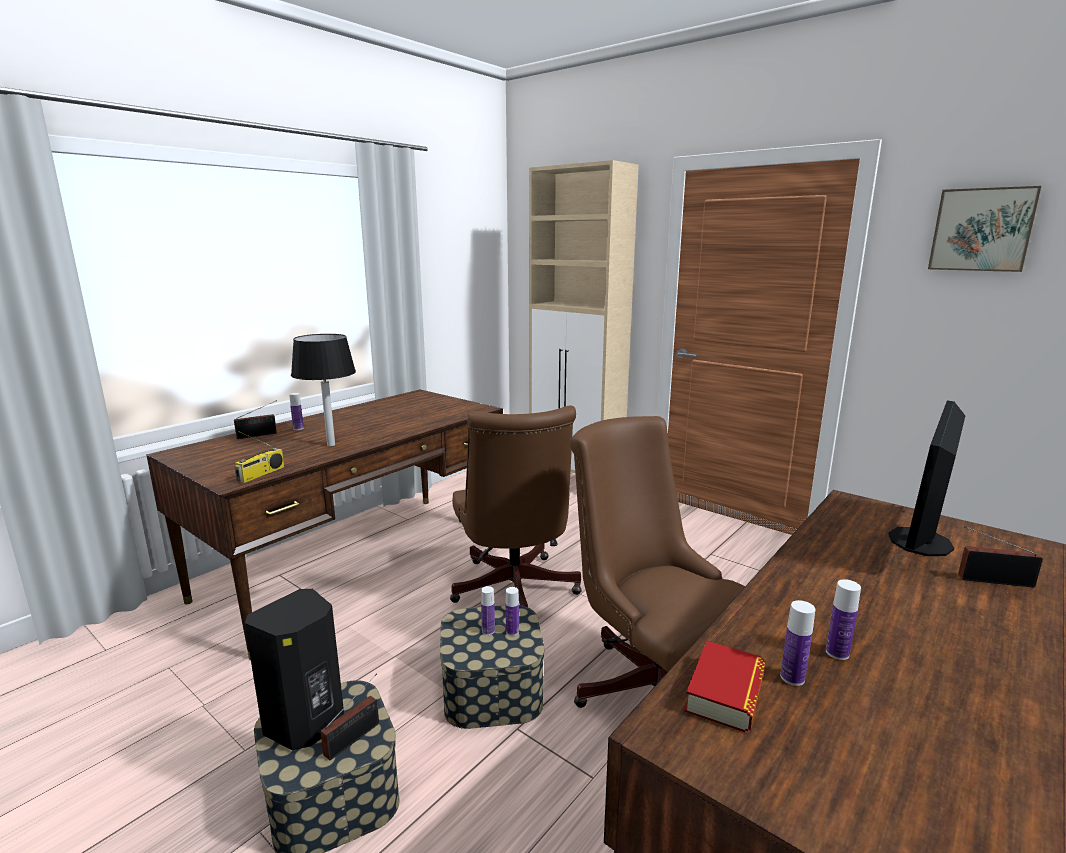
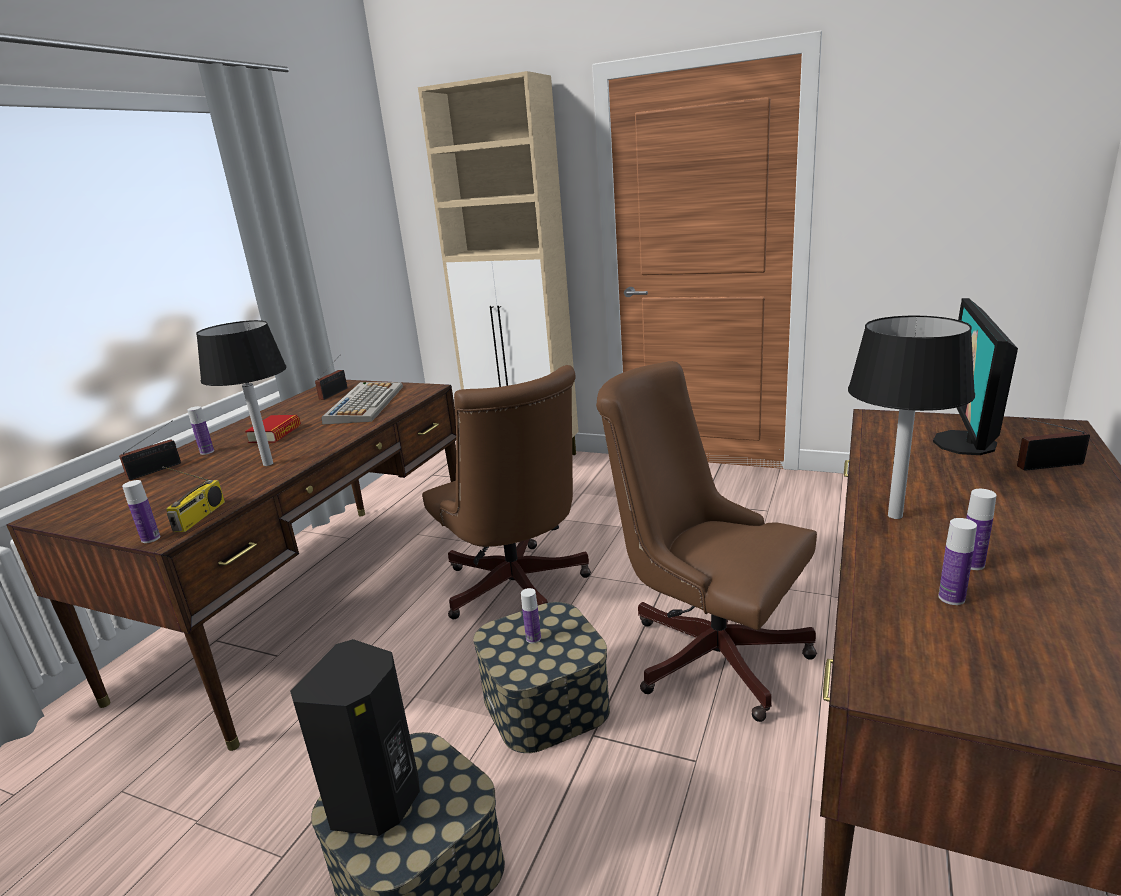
camera: 15 degrees left, 5 degrees up
(355, 737) = (446, 797): radio -> radio (335, 393)
(428, 412) = (364, 404): none -> keyboard
(512, 631) = (560, 632): bottle -> bottle (151, 539)
(725, 693) = (905, 630): book -> book (275, 434)
(796, 592) = (895, 516): none -> black table lamp
(982, 230) = (929, 122): picture -> none

